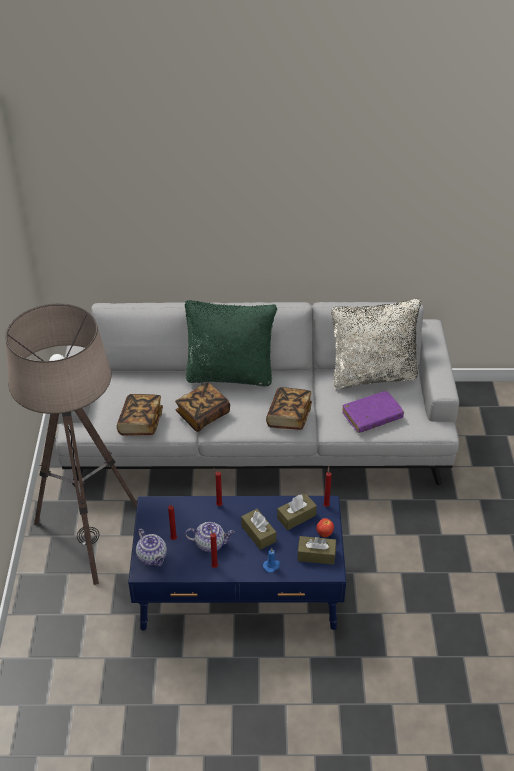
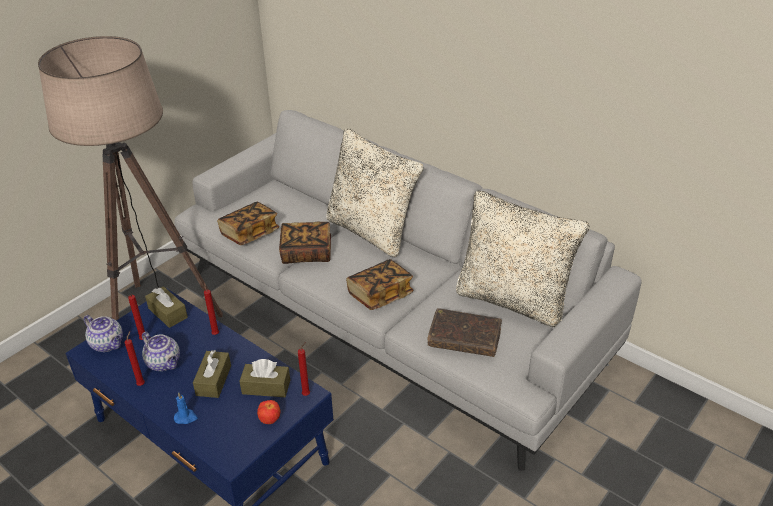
camera: 40 degrees right, 5 degrees down
(152, 557) = (108, 344): teapot -> teapot turned 60 degrees counterclockwise
(230, 377) = (371, 234): green pillow -> beige pillow
(316, 555) = (236, 435): brown tissue box -> brown tissue box (168, 313)
(372, 416) = (464, 339): purple book -> brown book

